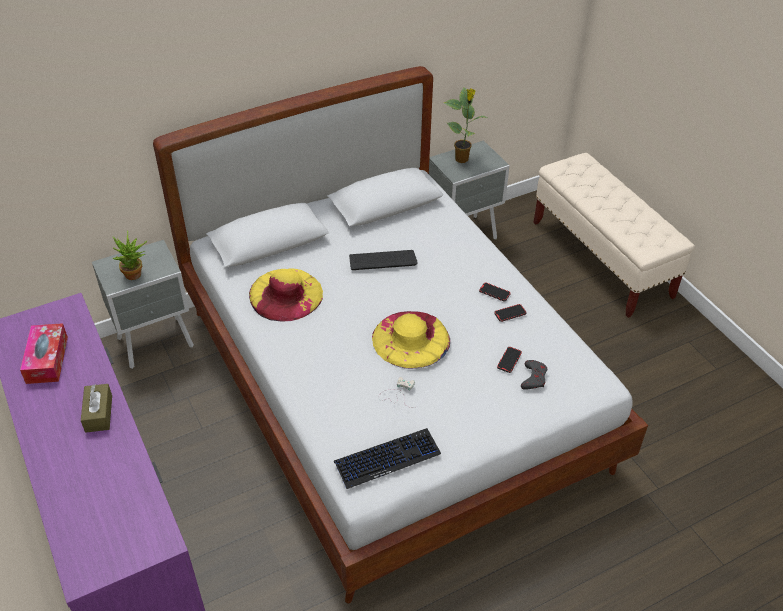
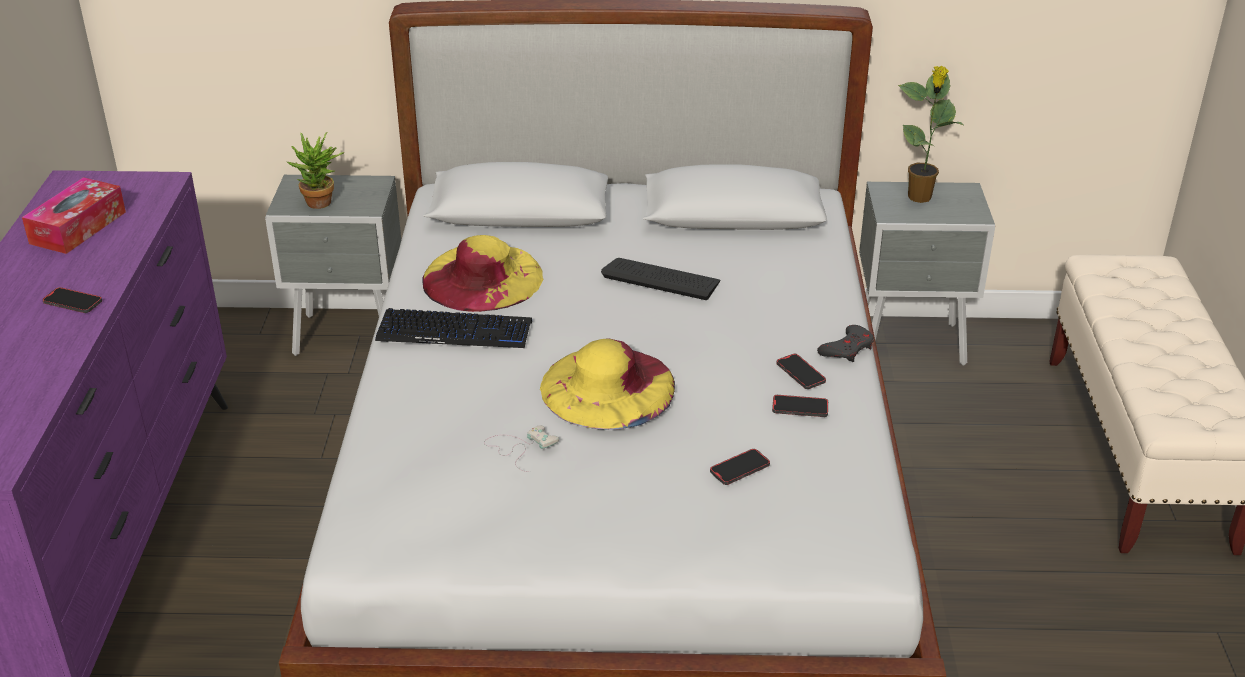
camera: 30 degrees right, 10 degrees down
(98, 413) = (73, 302): brown tissue box -> phone
(387, 458) = (426, 522): keyboard -> keyboard (454, 331)
(533, 378) = (759, 506): grey game controller -> grey game controller (847, 349)

